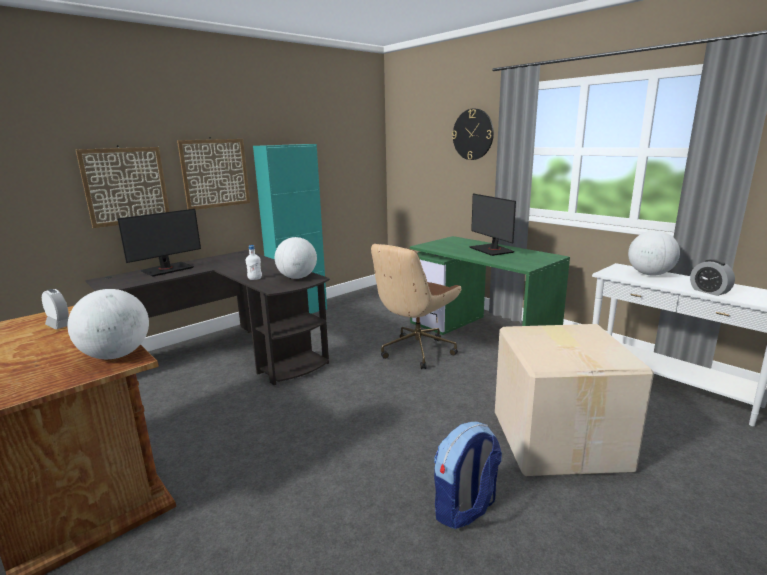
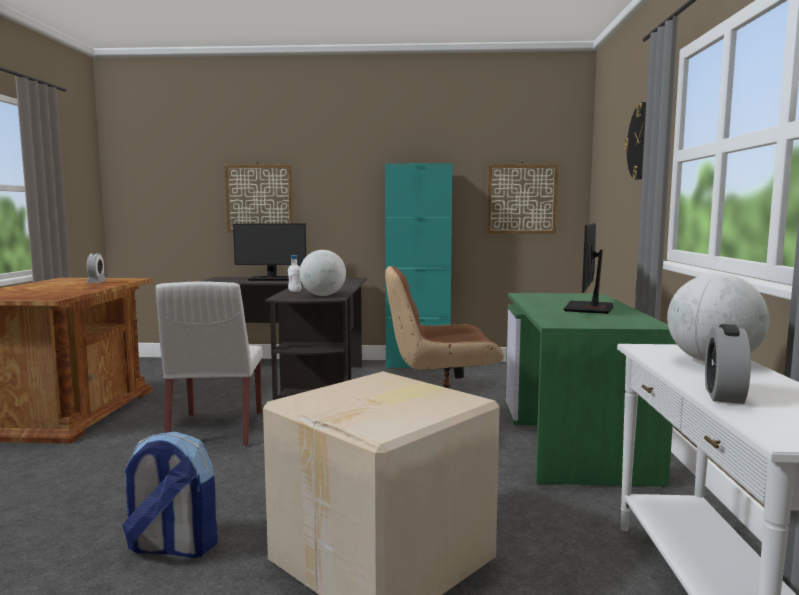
camera: 45 degrees right, 10 degrees down
(116, 355) = (55, 295): globe -> none
(215, 172) = (344, 191): picture -> picture (522, 198)
(281, 424) = (216, 430): none -> white chair

